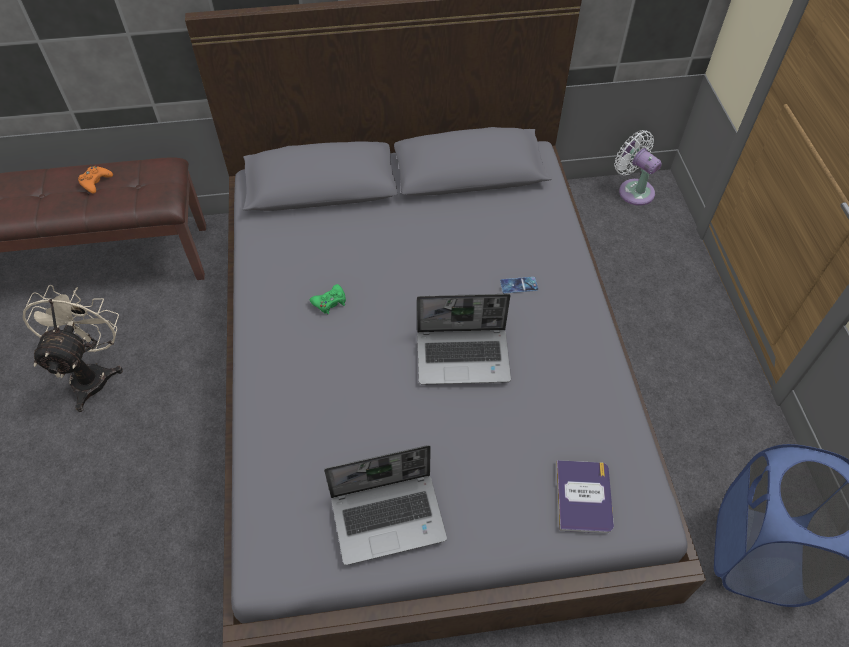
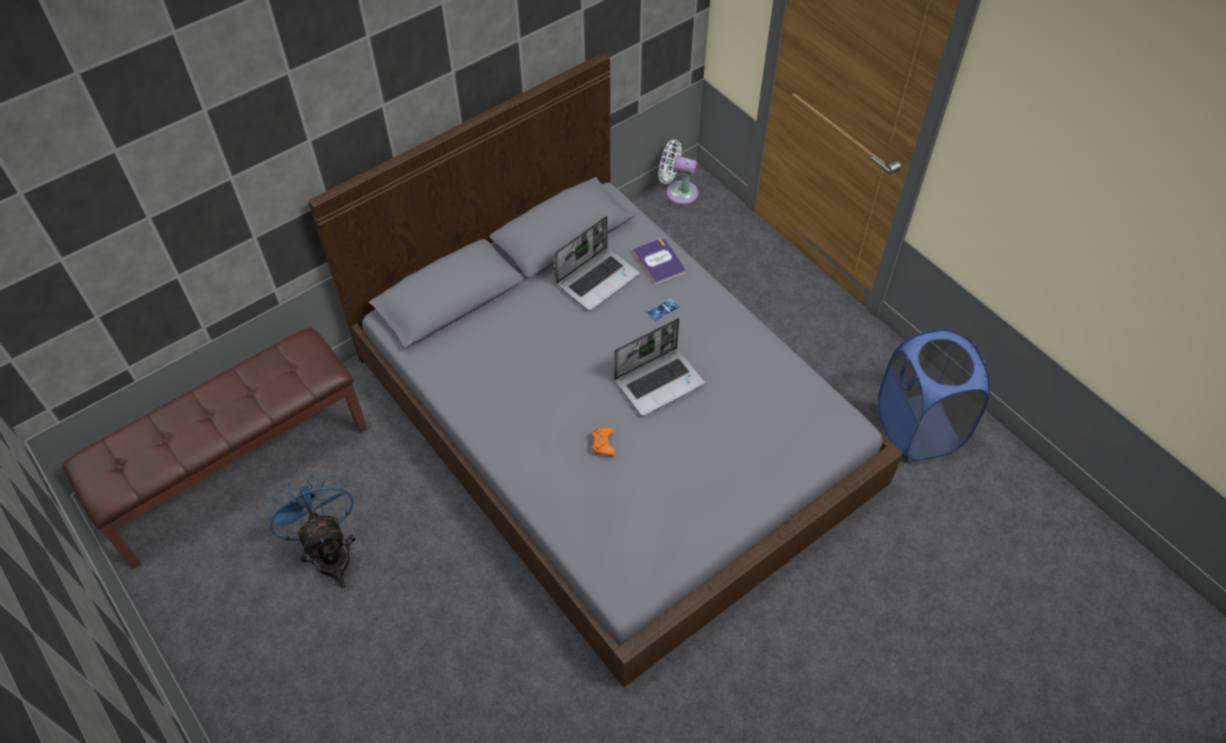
camera: 30 degrees left, 0 degrees up
(93, 373) = (330, 552): beige fan -> blue fan
(96, 182) = (252, 382): orange game controller -> orange game controller (603, 444)
(330, 302) = (529, 389): green game controller -> none
(389, 517) = (685, 515): laptop -> laptop (598, 279)
(584, 497) = (802, 437): book -> book (659, 261)

